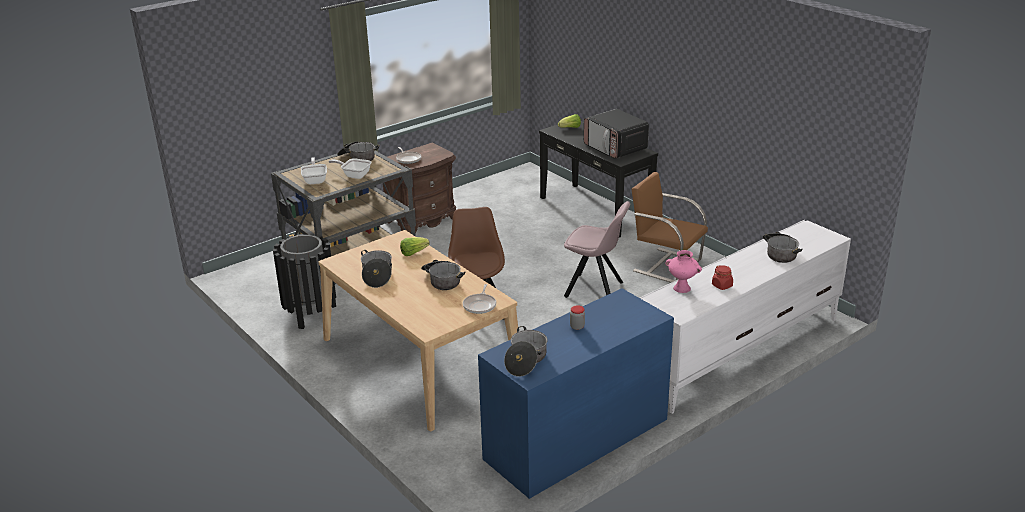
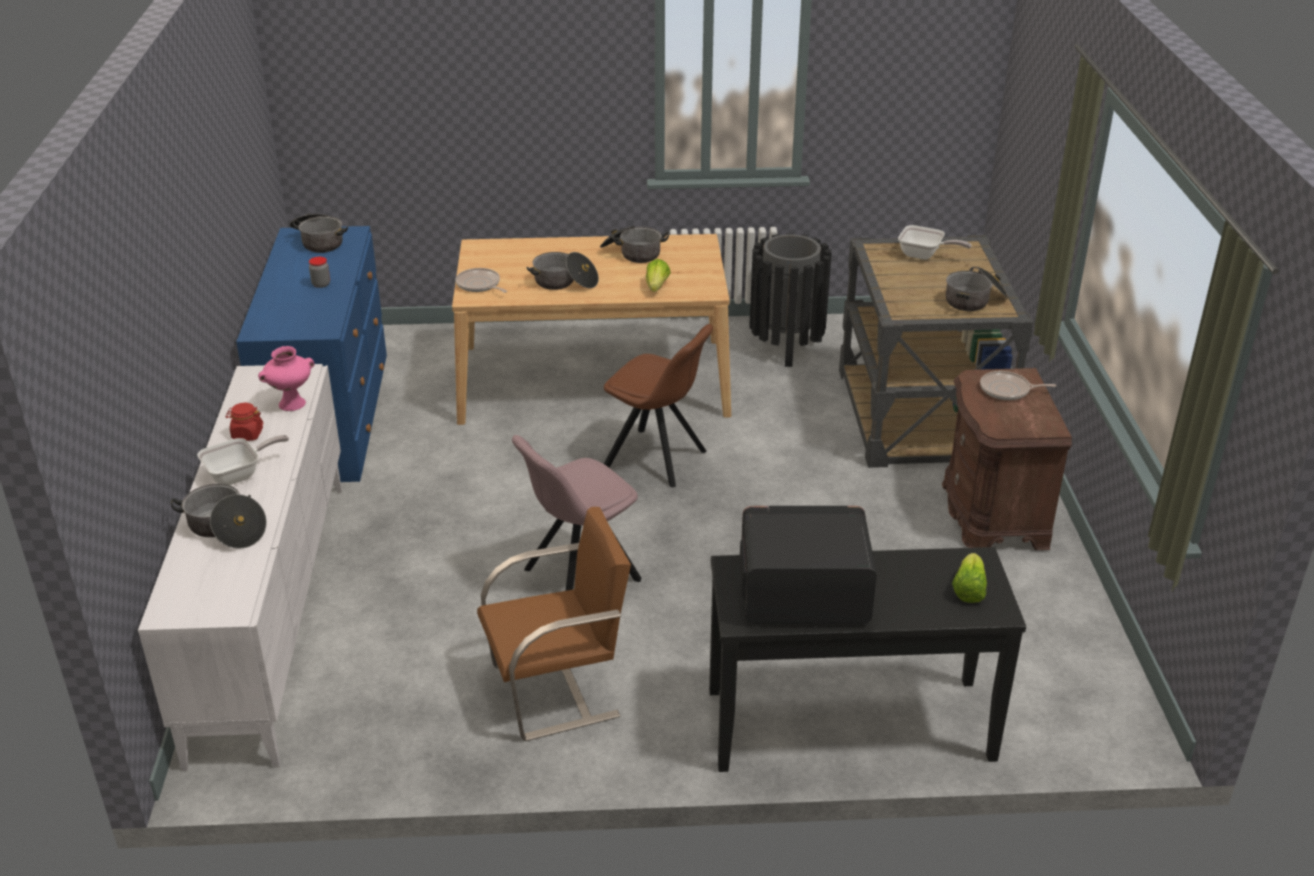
camera: 125 degrees right, 5 degrees up
(354, 175) = (910, 283): frying pan -> frying pan (239, 475)

